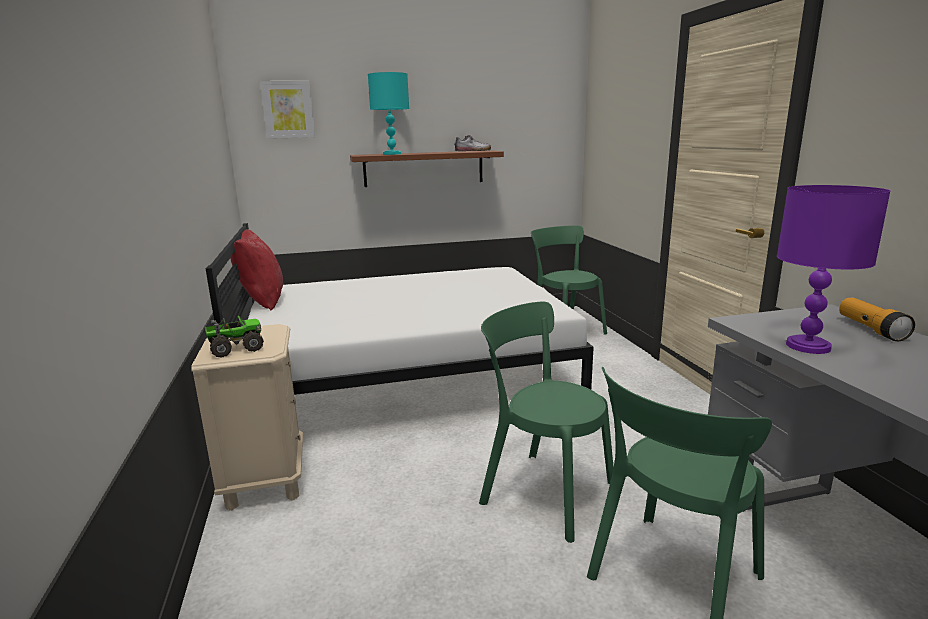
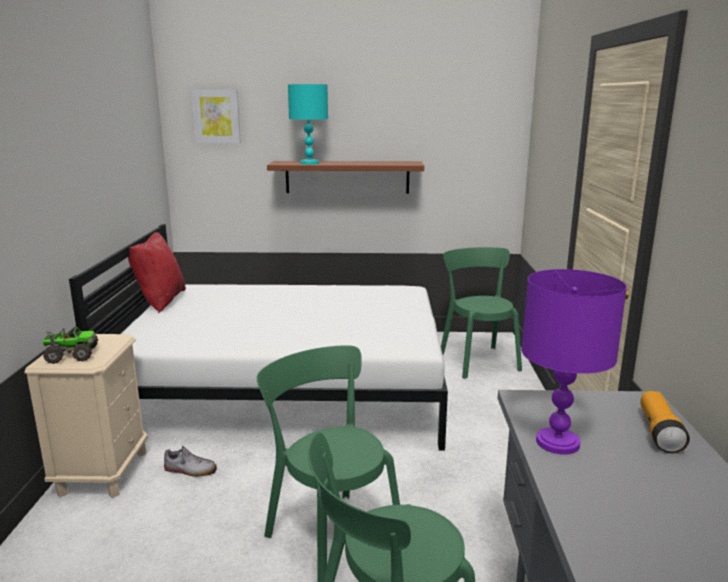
camera: 15 degrees right, 0 degrees up
(472, 151) = (397, 162): shoe -> shoe (190, 470)

